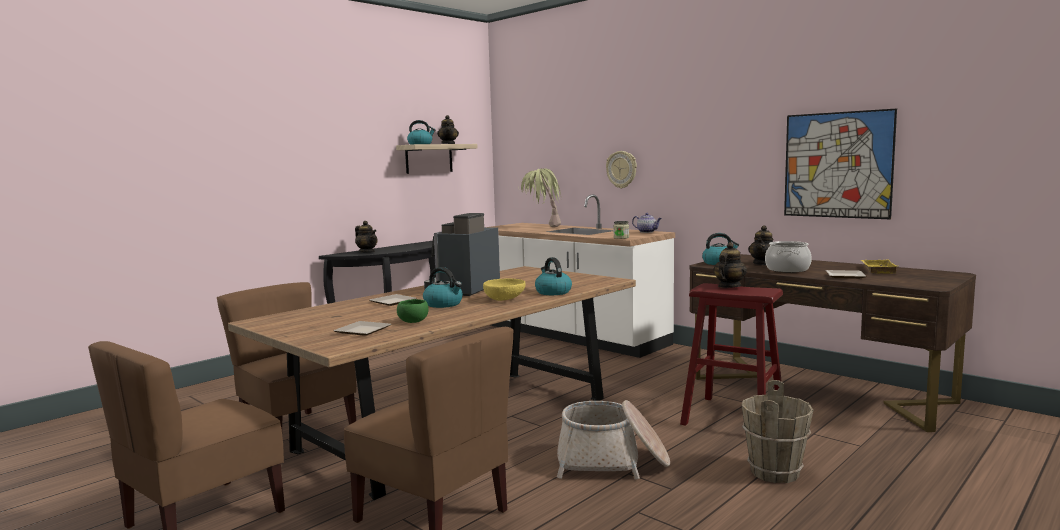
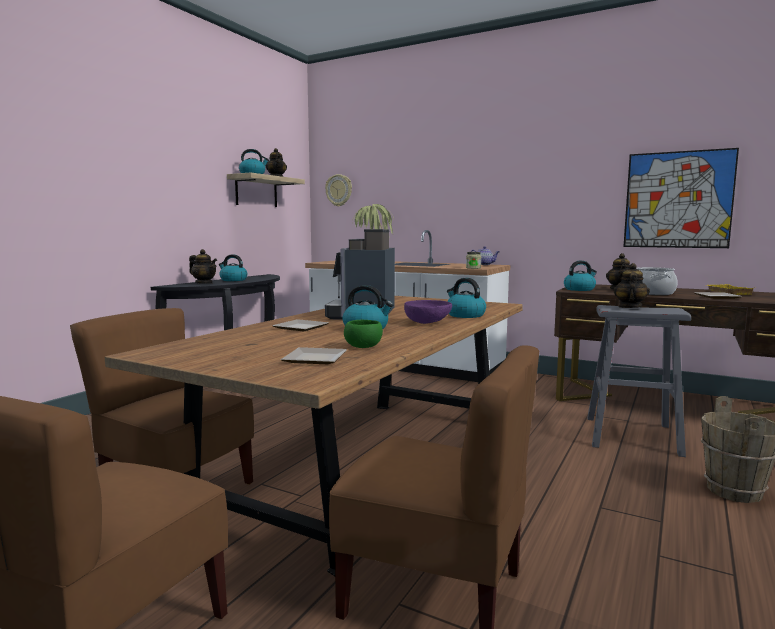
camera: 15 degrees left, 0 degrees up
(397, 247) = (233, 280): none -> kettle
(505, 300) = (428, 323): yellow bowl -> purple bowl
(612, 462) = (570, 495): basket -> none
(622, 169) = (454, 206): wall clock -> wall clock (339, 190)
(733, 417) = (631, 435): red stool -> grey stool

